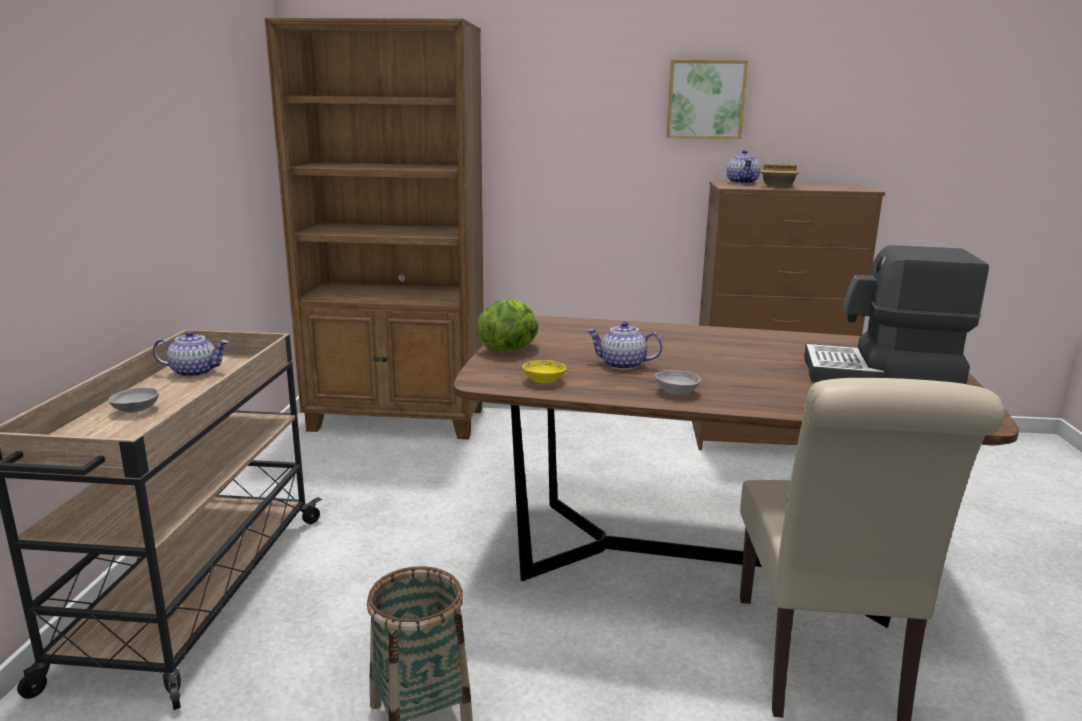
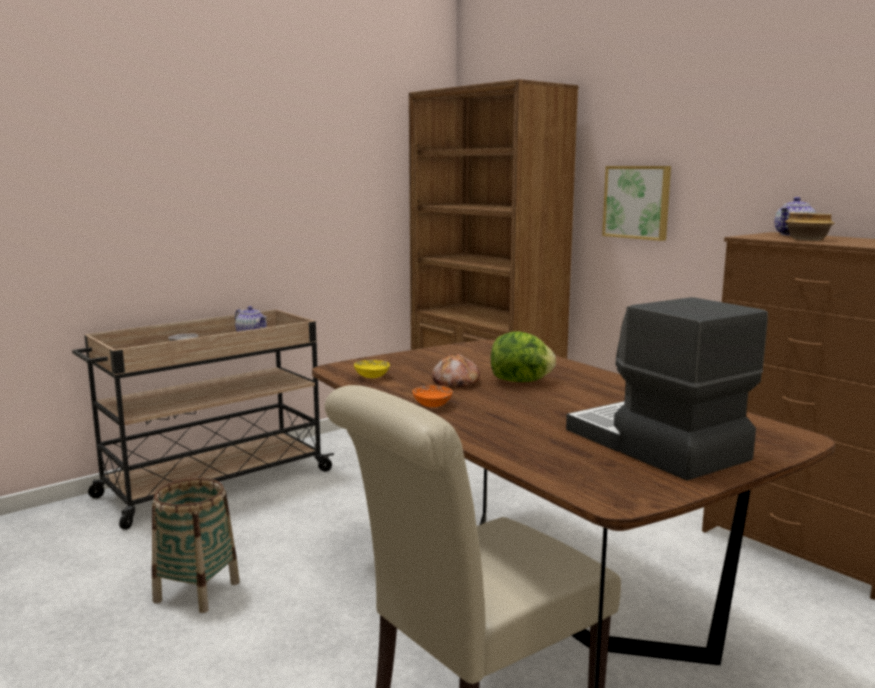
camera: 45 degrees right, 5 degrees down
(510, 349) = (414, 356): lettuce -> lettuce (521, 381)
(622, 365) = (454, 382): teapot -> bread
(676, 392) = (432, 405): grey bowl -> orange bowl
(705, 99) = (778, 141): picture -> picture (637, 202)

